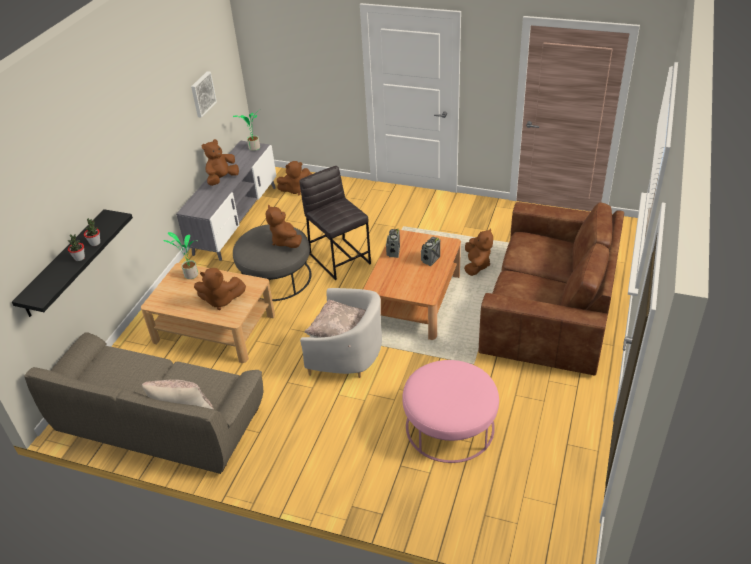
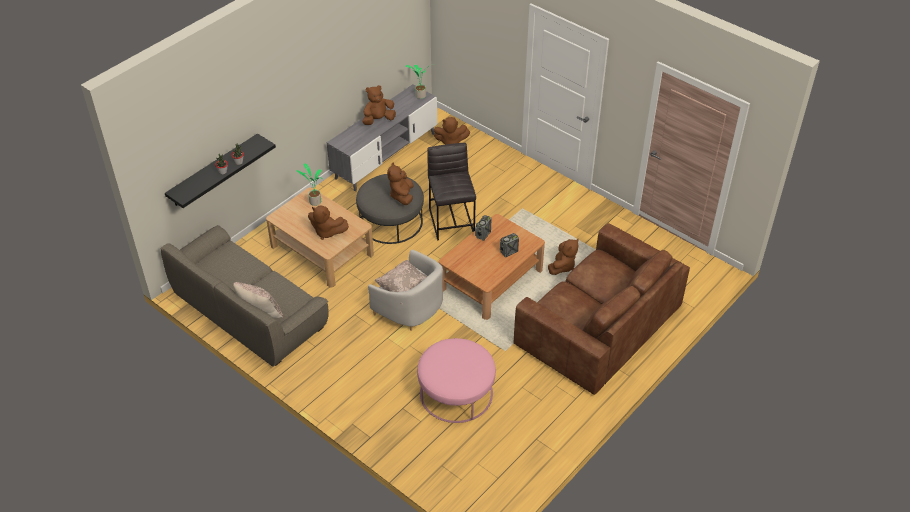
camera: 20 degrees right, 5 degrees up
(202, 94) = (378, 44): picture -> none

